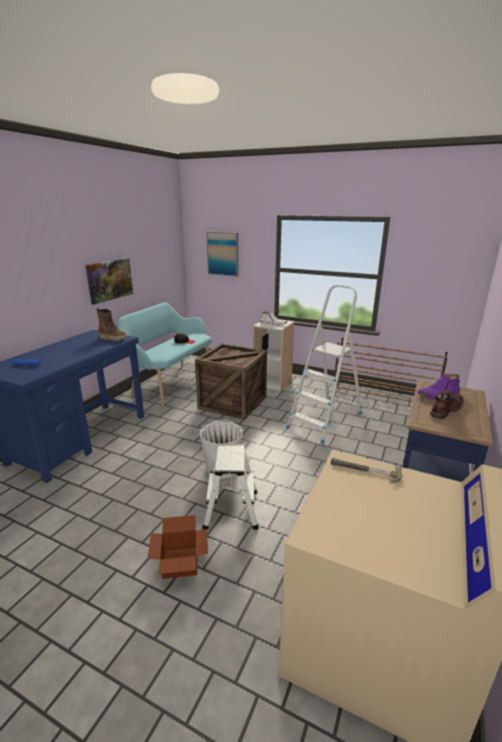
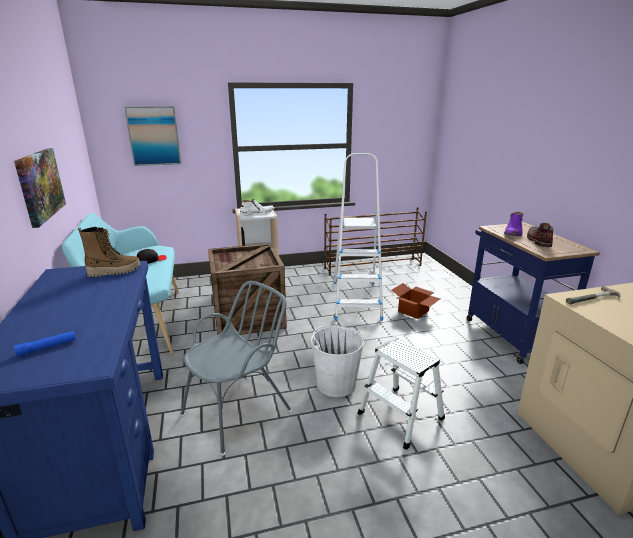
camera: 40 degrees left, 0 degrees up
(152, 454) = (240, 410): none -> grey chair
(179, 564) = (436, 494): cardboard box -> cardboard box (414, 311)

